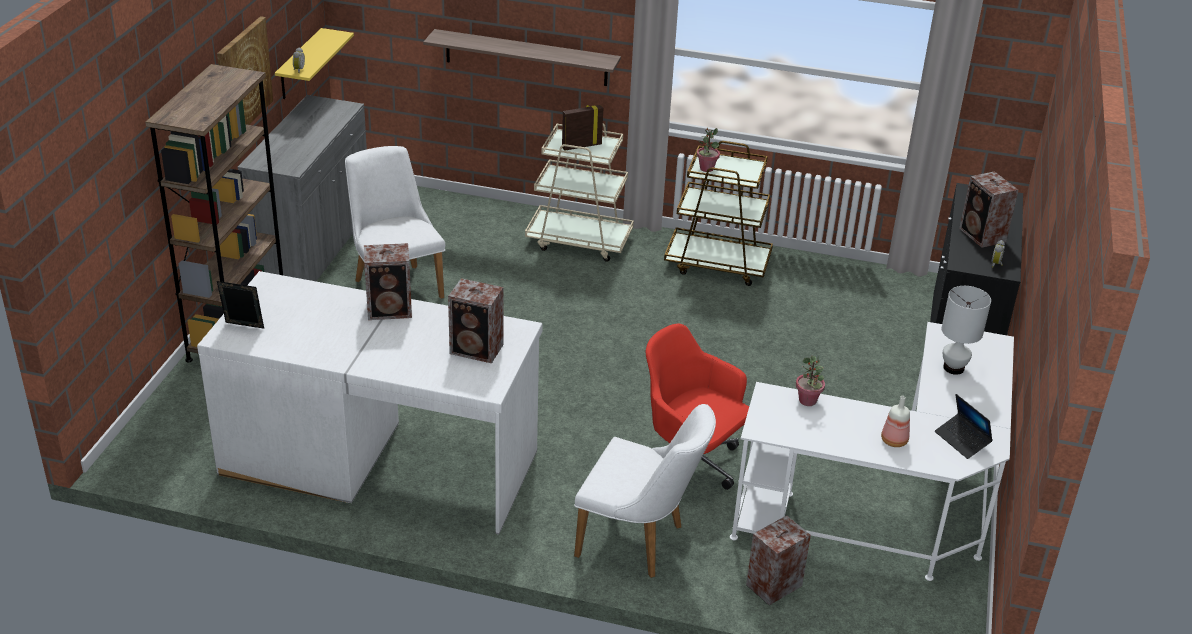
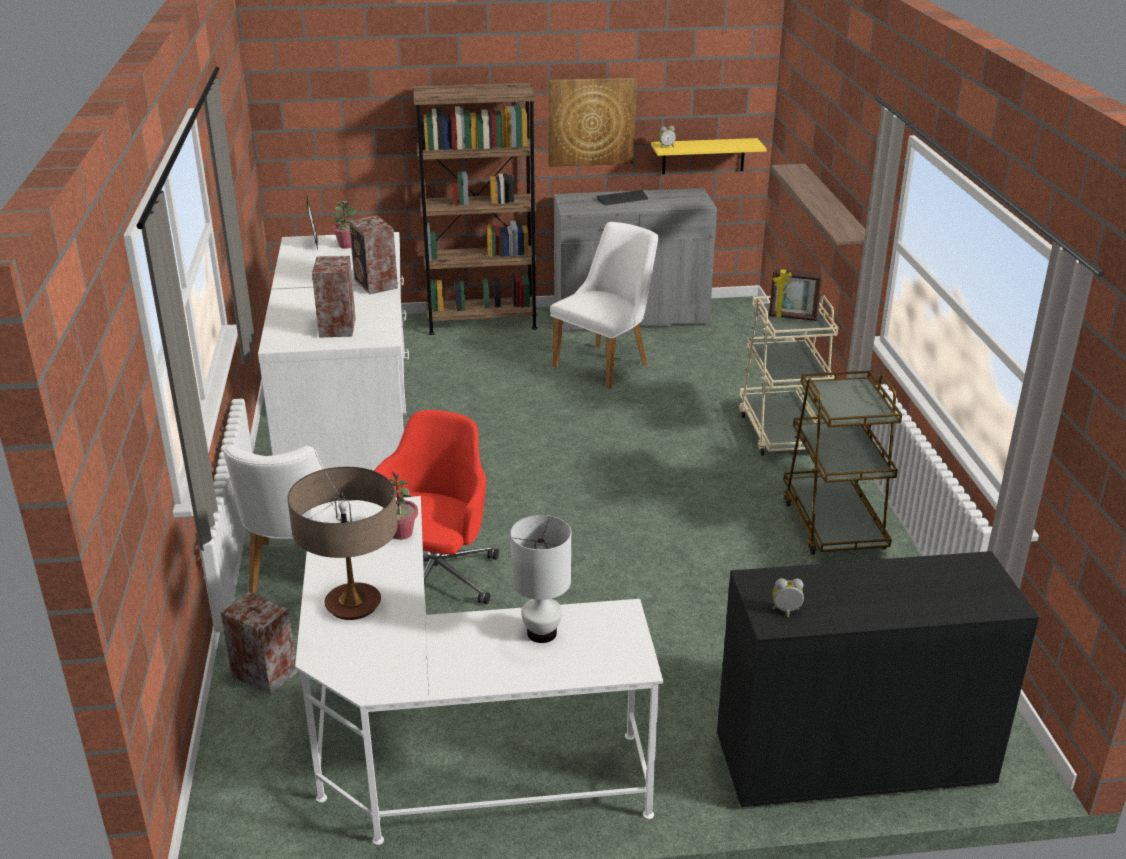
camera: 70 degrees right, 5 degrees down
(292, 137) = (622, 199): none -> keyboard
(581, 146) = (793, 317): picture frame -> picture frame turned 150 degrees clockwise
(706, 168) = (833, 389): potted plant -> potted plant (346, 245)
(894, 440) = (353, 605): bottle -> table lamp
(962, 440) = (379, 659): laptop -> none
(982, 236) = (855, 591): speaker -> none

